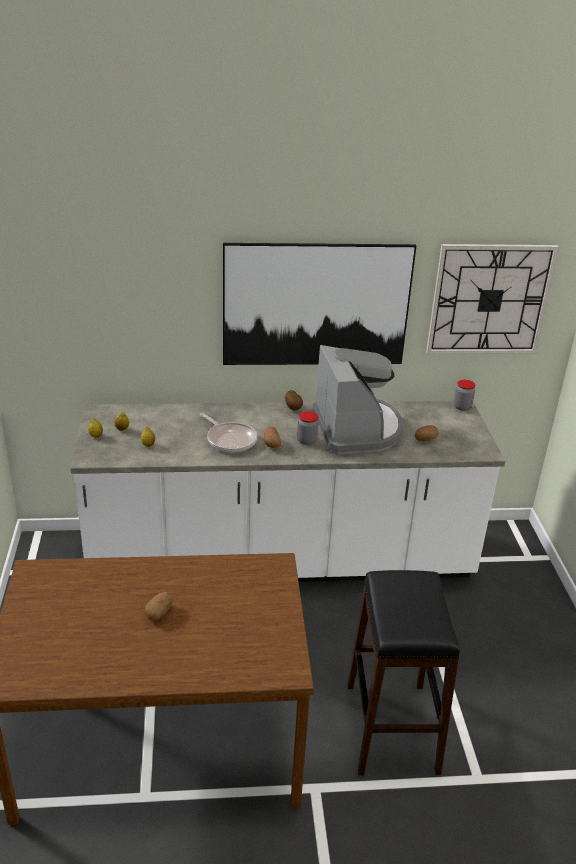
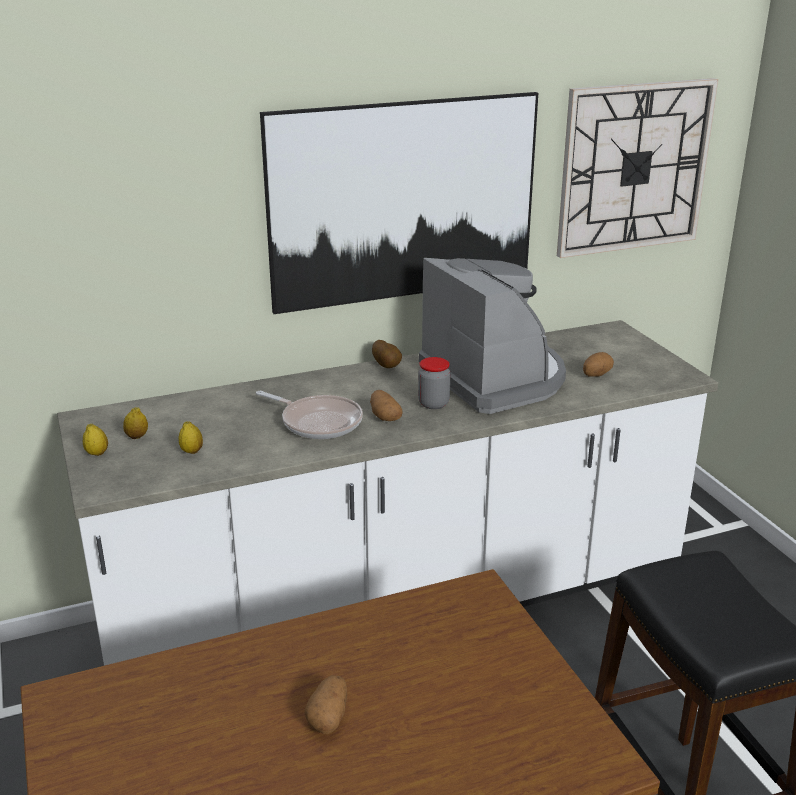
camera: 15 degrees left, 5 degrees down
(462, 407) = (614, 329): jar -> none

